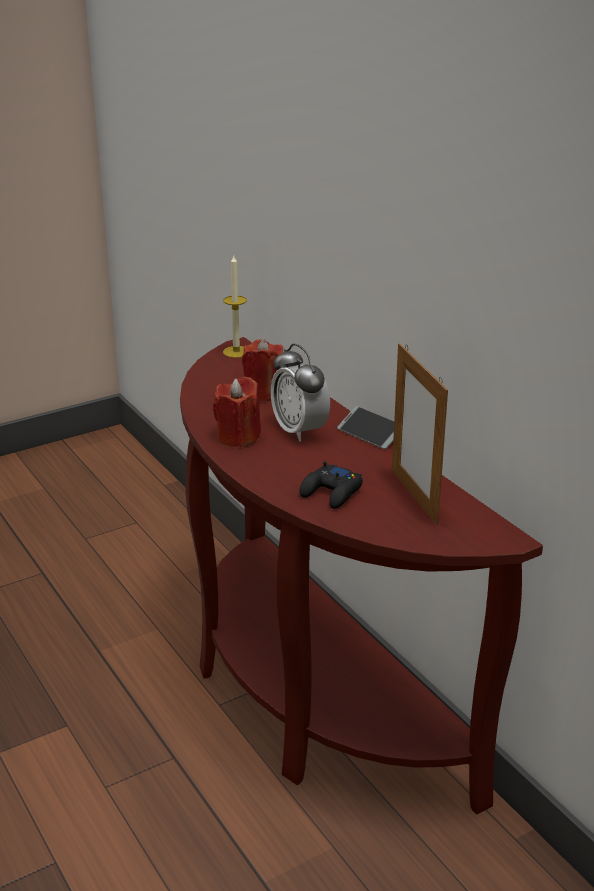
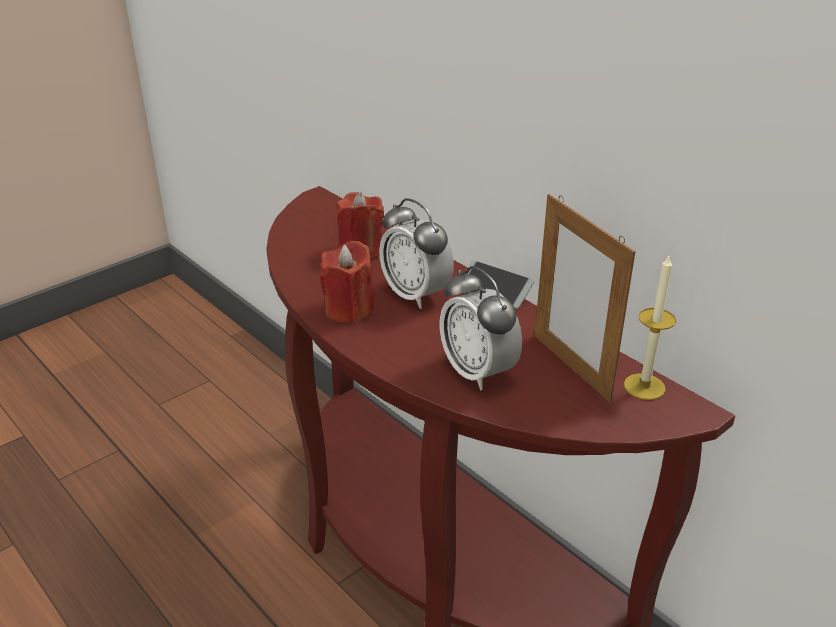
camera: 10 degrees left, 5 degrees up
(236, 352) = (317, 204): candle -> candle (644, 386)
(331, 493) = (478, 372): black game controller -> alarm clock

